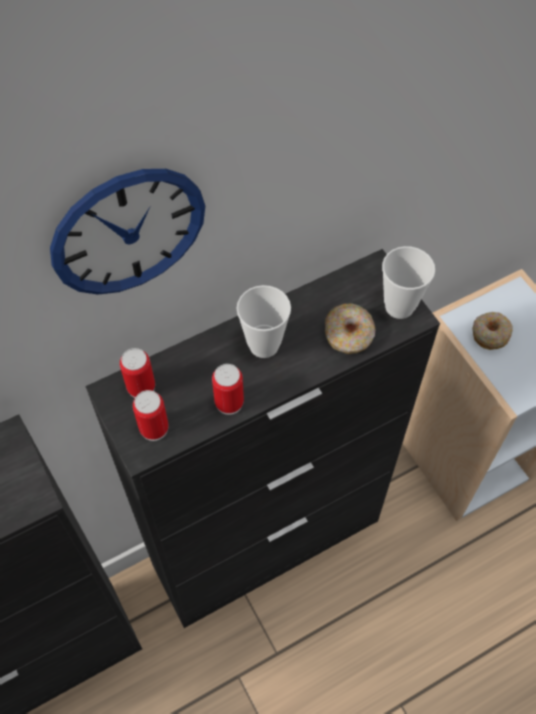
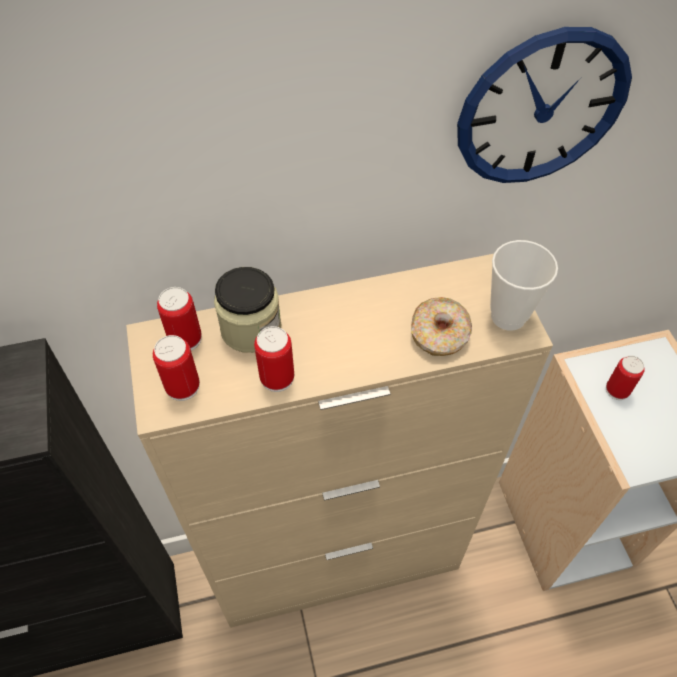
camera: 15 degrees right, 5 degrees down
(128, 232) = (181, 133): wall clock -> wall clock (542, 109)
(193, 365) = (251, 329): none -> jar
(264, 345) = (337, 324): cup -> none
(268, 543) = (339, 562): black cabinet -> beige cabinet
(490, 334) = (617, 390): donut -> can

